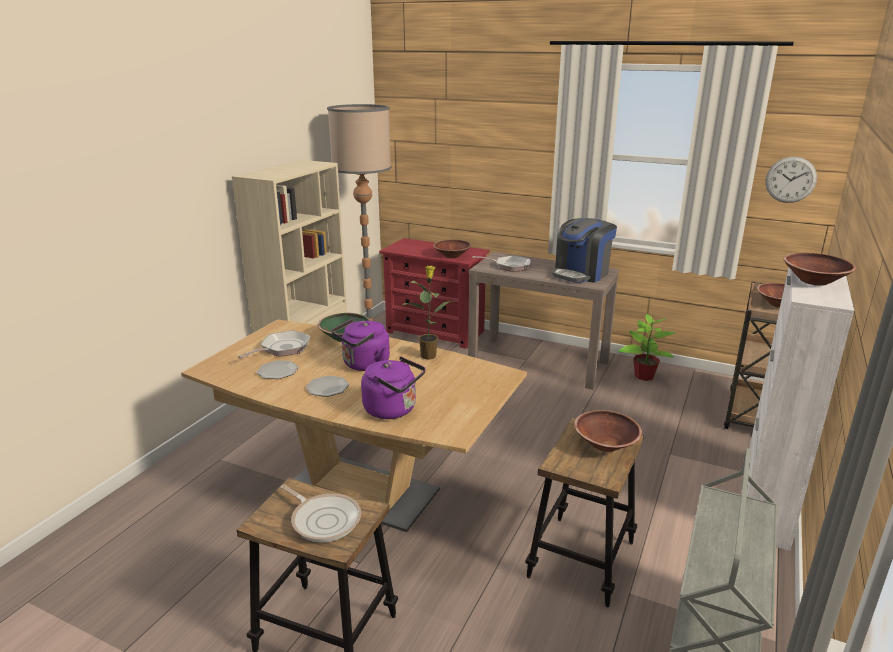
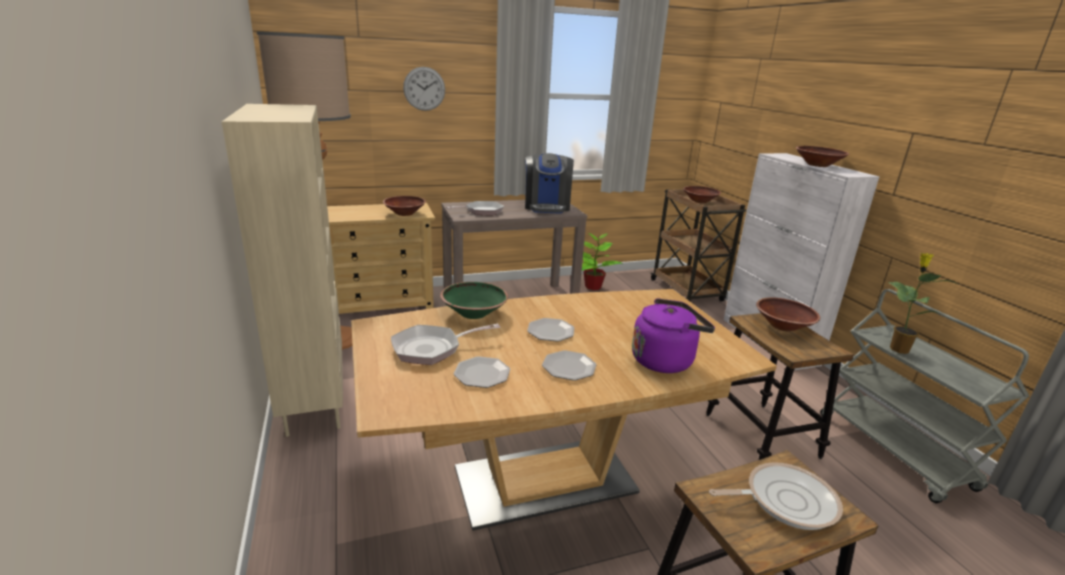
camera: 45 degrees left, 0 degrees up
(282, 349) = (432, 349): frying pan -> frying pan turned 105 degrees counterclockwise
(364, 365) = (550, 331): purple kettle -> plate
(429, 355) = (582, 302): potted plant -> potted plant (898, 349)
(435, 331) = (382, 303): red dresser -> beige dresser
(790, 179) = (672, 107): wall clock -> wall clock (424, 89)

